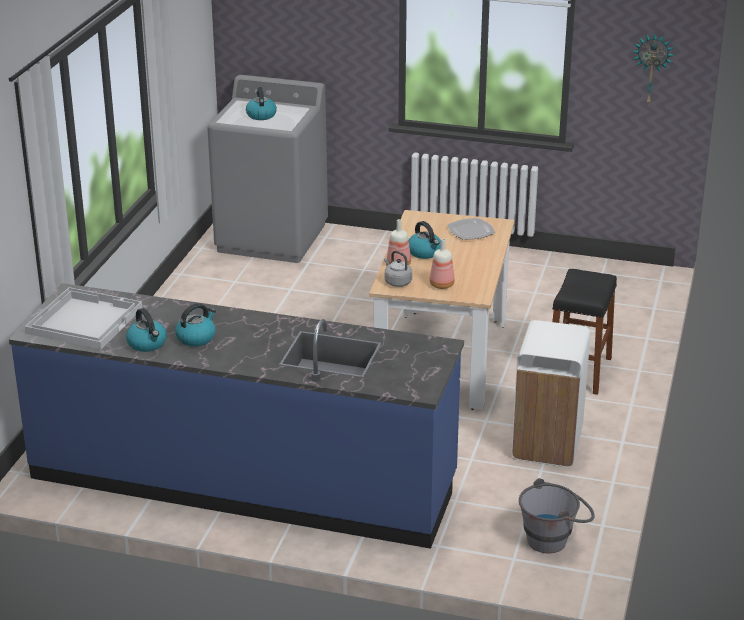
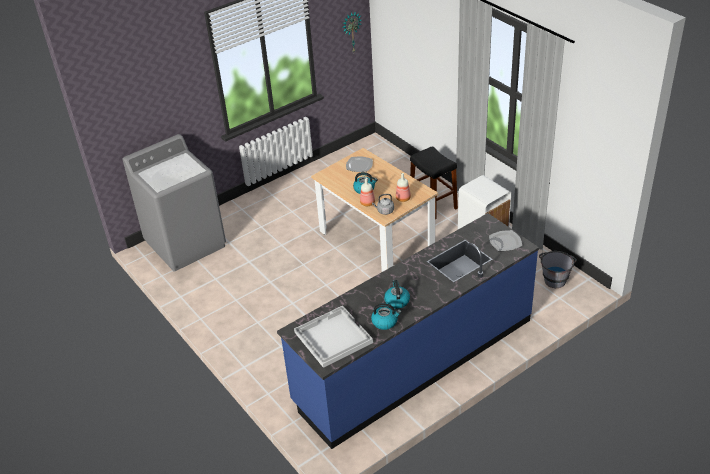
camera: 50 degrees left, 10 degrees up
(261, 115) = (171, 172): kettle -> none
(413, 374) = (504, 242): none -> plate

